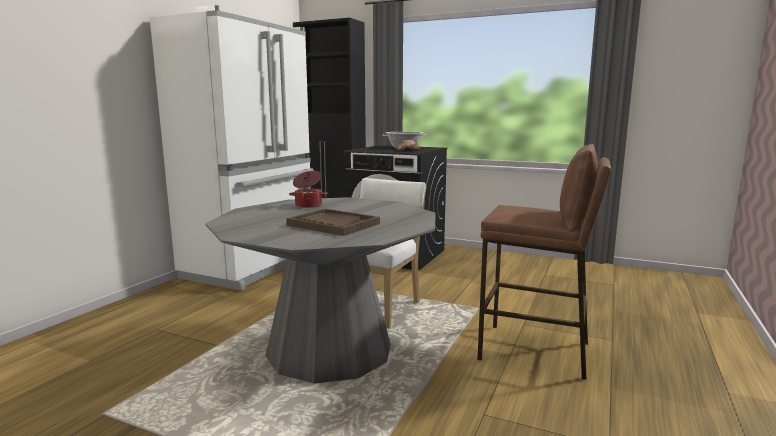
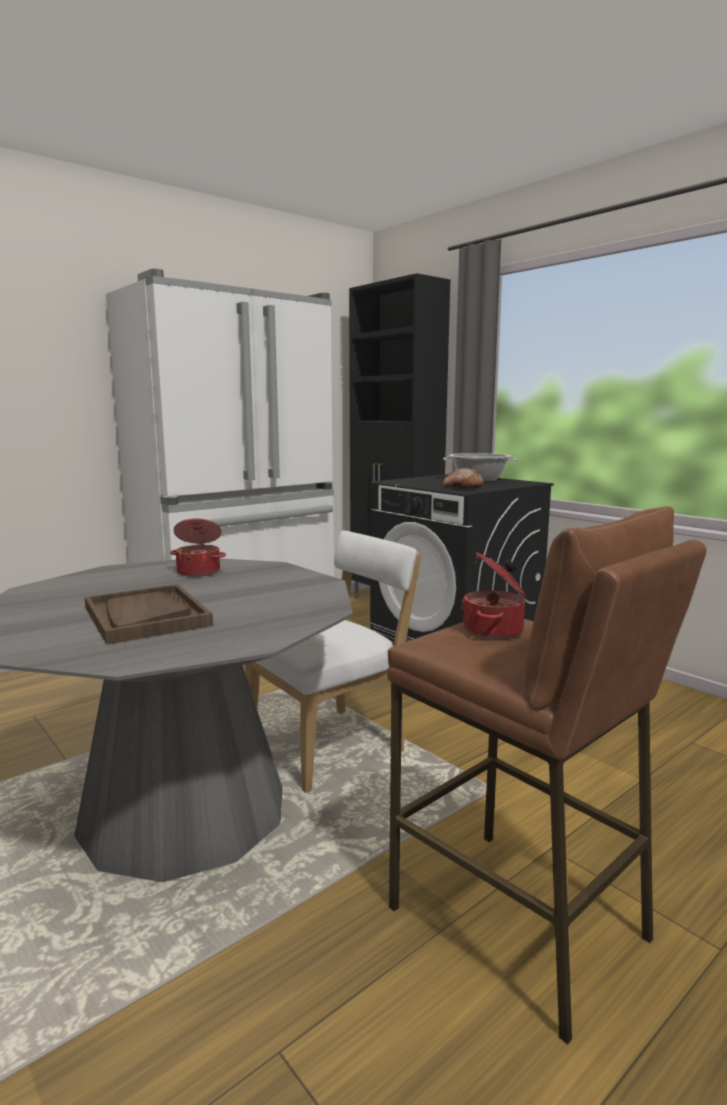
camera: 25 degrees right, 0 degrees up
(517, 209) = (495, 630): none -> cooking pot

